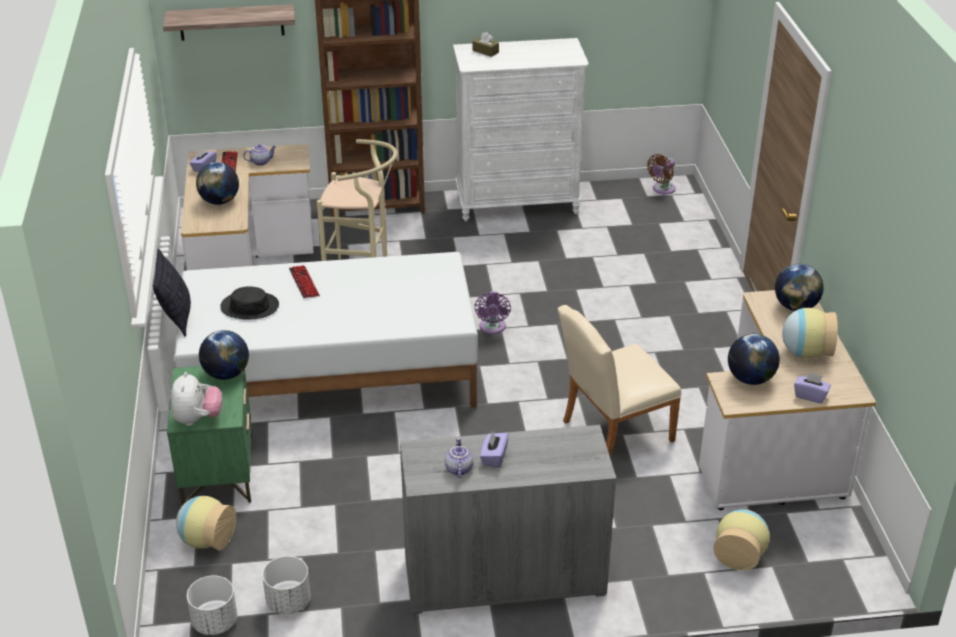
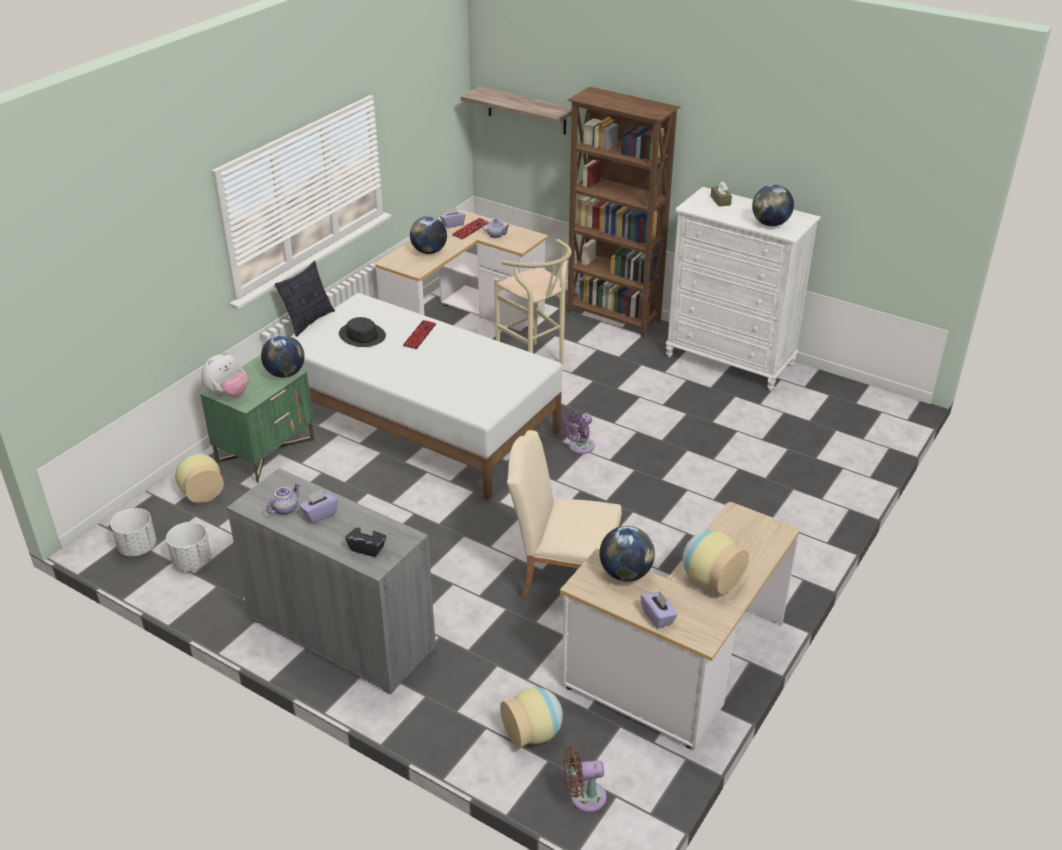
camera: 40 degrees right, 0 degrees up
(571, 460) = (367, 548): none -> black tissue box
(662, 189) = (878, 403): brown fan -> brown fan (583, 797)
(795, 307) = (759, 537): globe -> globe (770, 224)

